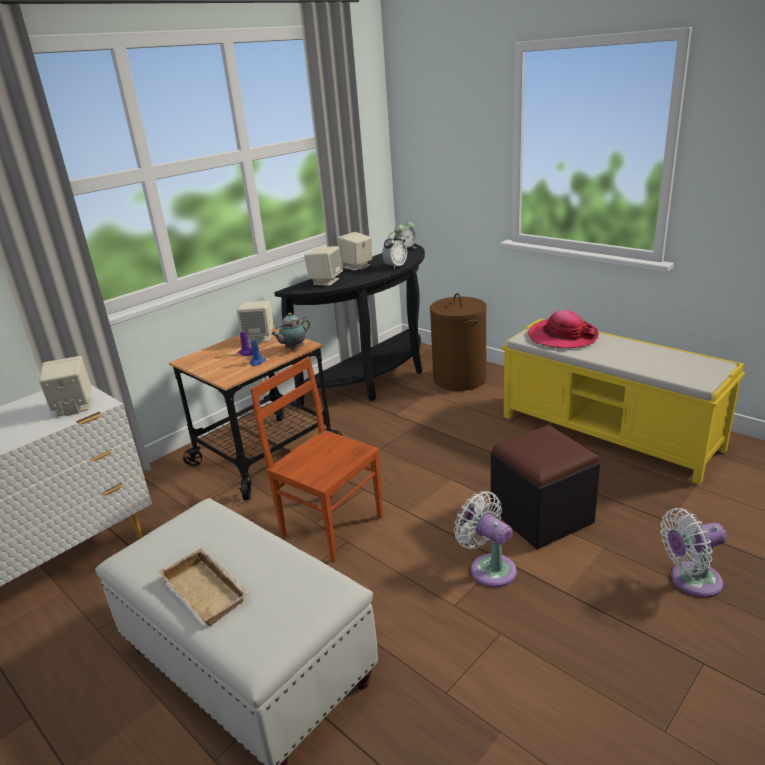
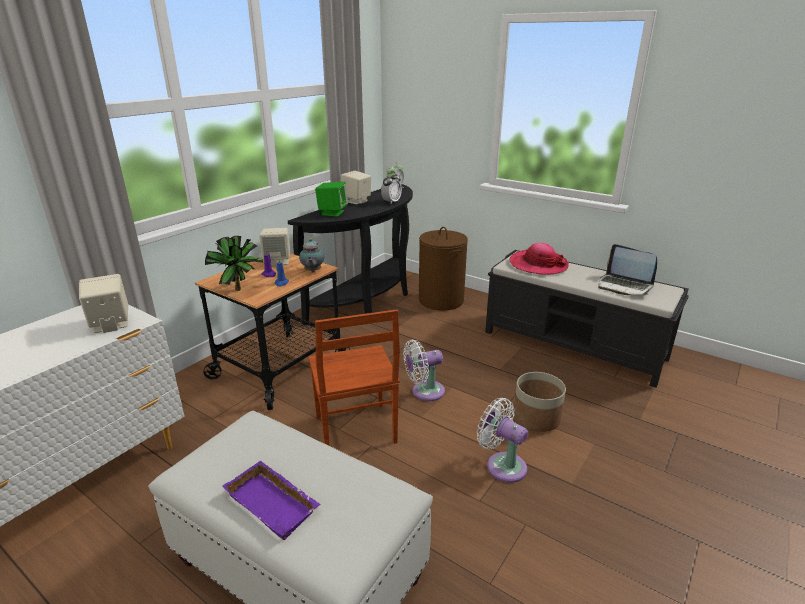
camera: 10 degrees left, 0 degrees up
(208, 591) = (274, 503): beige tray -> purple tray
(213, 371) = (240, 291): none -> potted plant
(293, 349) = (312, 271): teapot -> teapot turned 45 degrees counterclockwise
(325, 281) = (332, 213): beige speaker -> green speaker
(332, 525) = (354, 431): brown chair -> brown chair turned 135 degrees counterclockwise
(541, 516) = (536, 417): black ottoman -> planter
(609, 433) = (574, 345): yellow bench -> black bench
(661, 361) = (624, 286): none -> laptop
(691, 581) = (670, 469): white fan -> white fan (424, 392)

